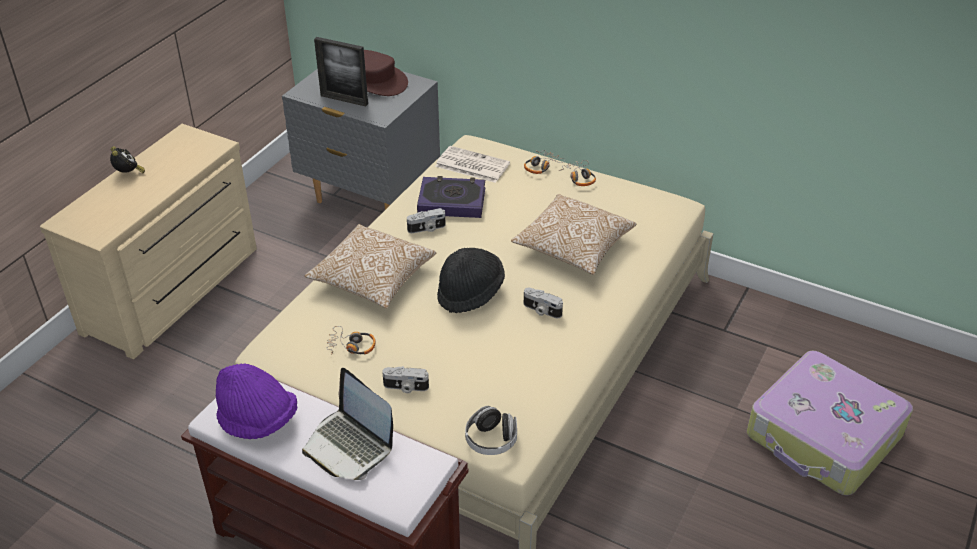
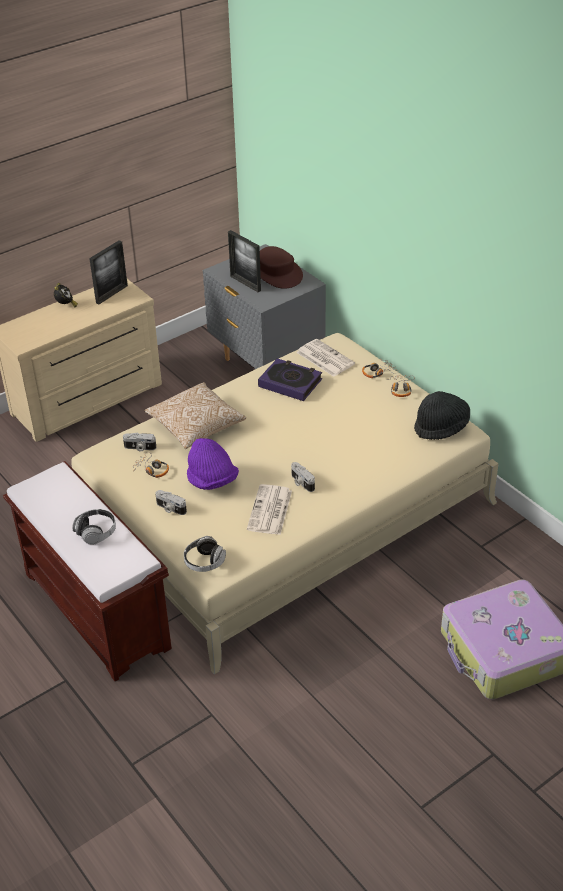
camera: 25 degrees right, 0 degrees up
(181, 148) = (112, 294): none -> picture frame
(258, 421) = (49, 499): purple hat -> purple hat (212, 480)
(349, 445) = (96, 532): laptop -> headphones
(427, 229) = (258, 399): camera -> camera (139, 448)
(470, 292) = (257, 455): black hat -> black hat (441, 427)
(528, 354) = (270, 511): none -> newspaper
(573, 247) = (357, 442): pillow -> none

